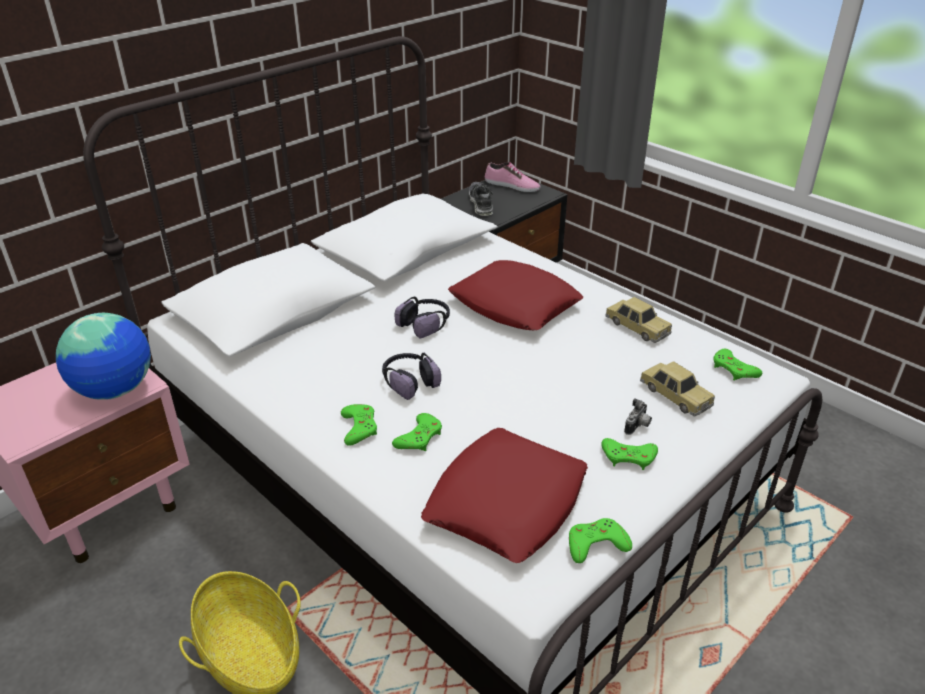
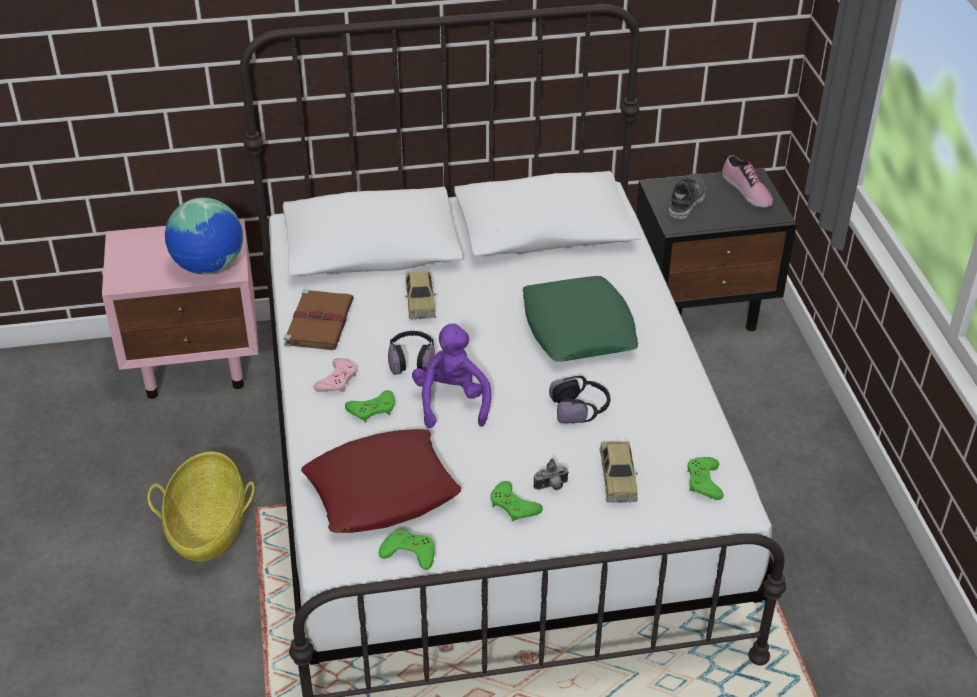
camera: 35 degrees right, 5 degrees up
(289, 387) = (319, 322): none -> brown book
(359, 427) = (337, 380): green game controller -> pink game controller
(425, 324) = (479, 313): headphones -> headphones (580, 409)
(481, 399) = (452, 402): none -> purple plush toy
(514, 304) = (578, 328): red pillow -> green pillow
(637, 327) = (664, 401): toy car -> toy car (420, 301)

